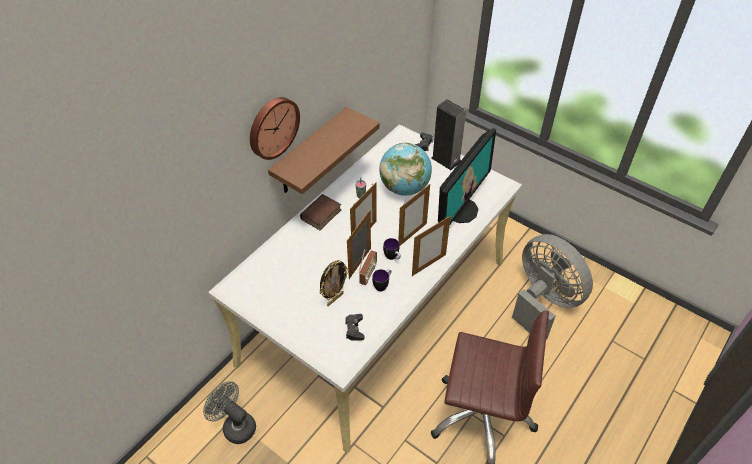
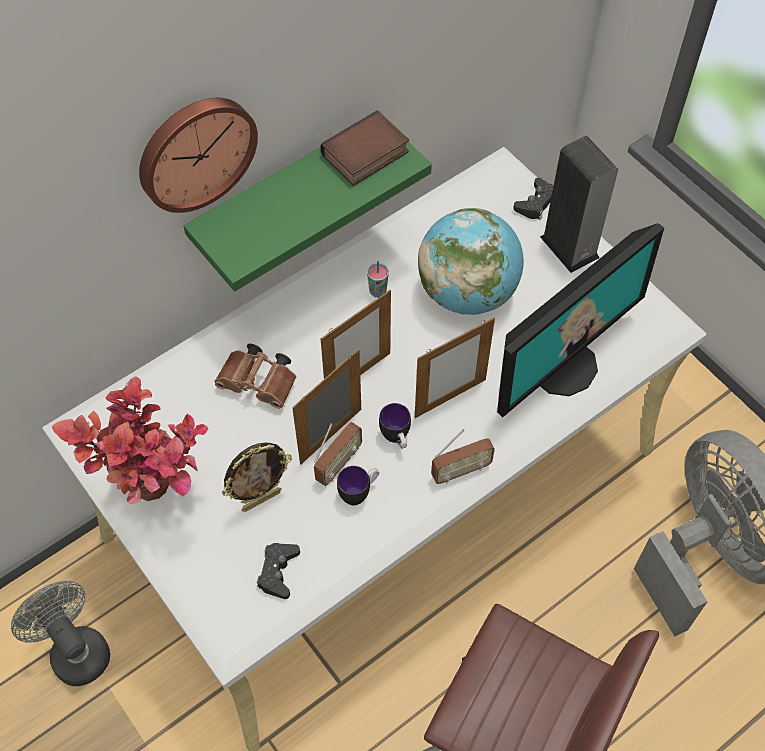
camera: 15 degrees right, 10 degrees up
(281, 308) = (158, 496): none -> potted plant
(310, 153) = (287, 196): brown shelf -> green shelf
(316, 248) = (260, 384): none -> brown binoculars
(321, 215) = (291, 317): book -> book (365, 155)
(429, 265) = (460, 471): picture frame -> radio

